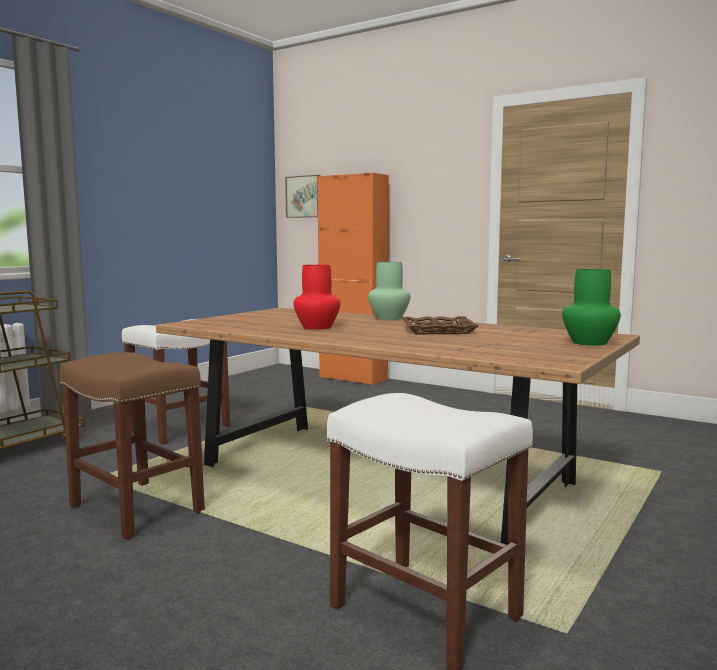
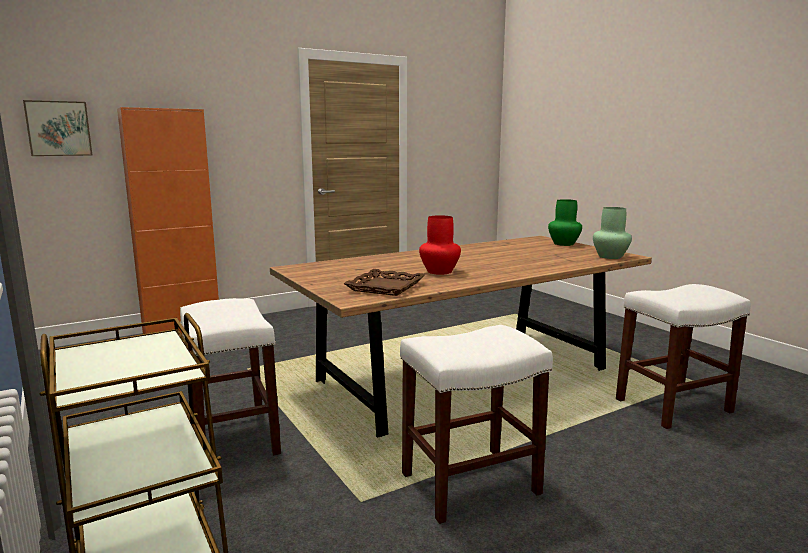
camera: 65 degrees left, 5 degrees up
(134, 508) = (469, 485): brown stool -> white stool
(388, 318) = (409, 254): green vase -> green vase (610, 257)
(438, 330) = (489, 254): brown tray -> brown tray (386, 287)

